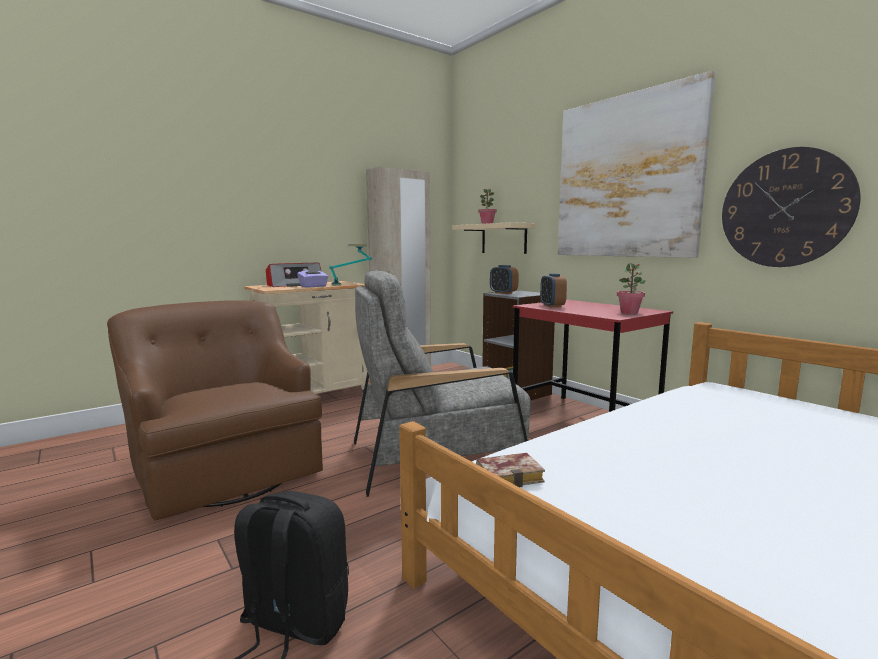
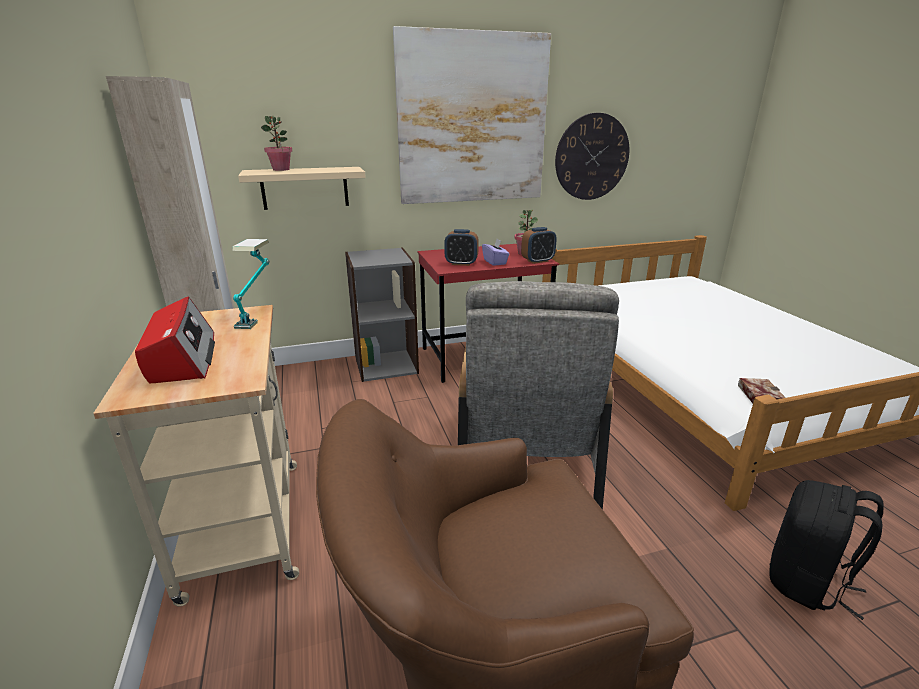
camera: 70 degrees left, 15 degrees up
(313, 286) = (248, 343): purple tissue box -> purple tissue box (495, 262)
(503, 293) = (368, 261): alarm clock -> alarm clock (537, 261)

